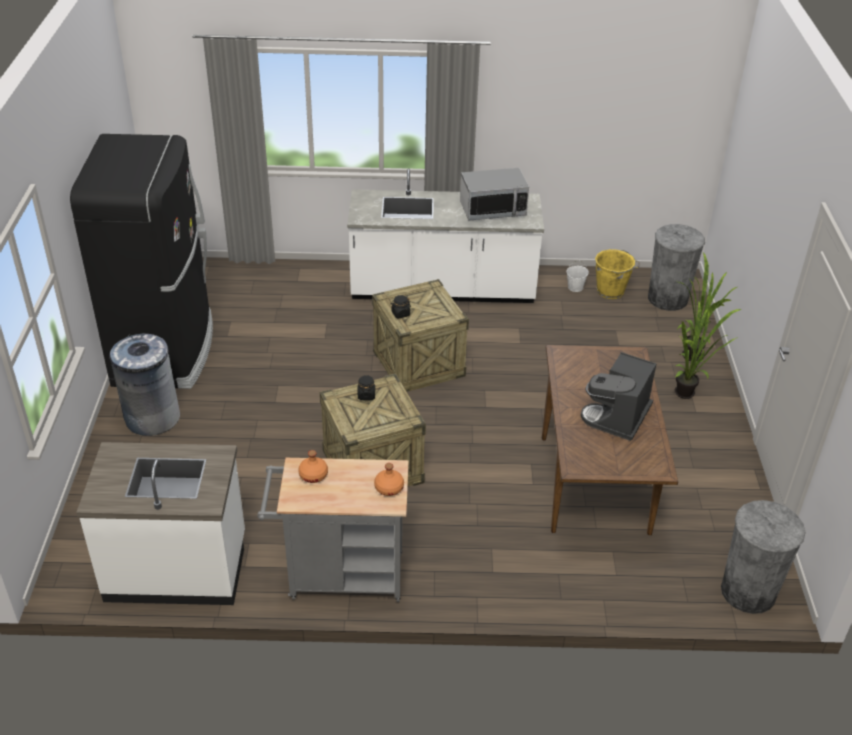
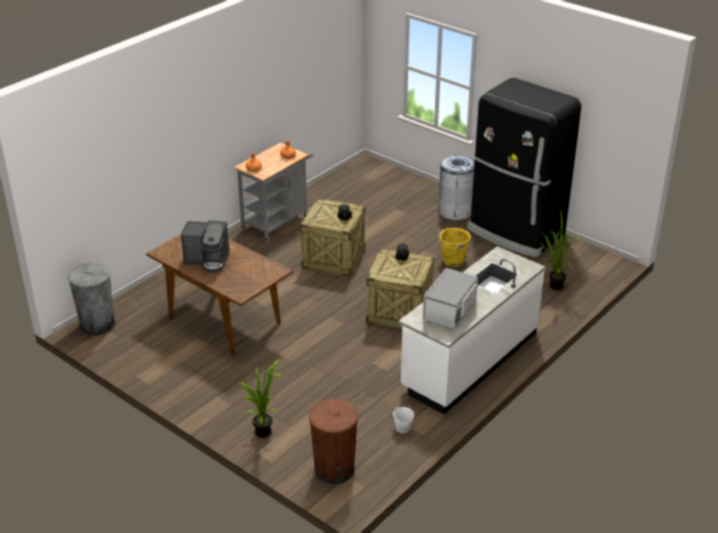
camera: 130 degrees right, 5 degrees down
(177, 568) = (339, 187): white counter -> none
(611, 291) = (377, 444): yellow bucket -> yellow bucket (452, 261)
(618, 417) = (207, 260): coffee machine -> coffee machine turned 120 degrees clockwise
(667, 298) = (334, 469): grey trash can -> brown trash can
(689, 395) = (233, 403): potted plant -> potted plant (553, 287)

